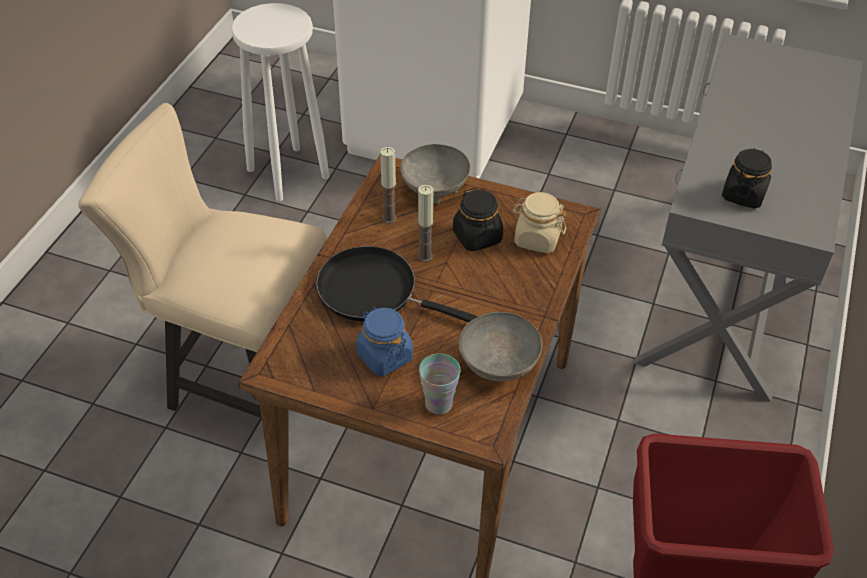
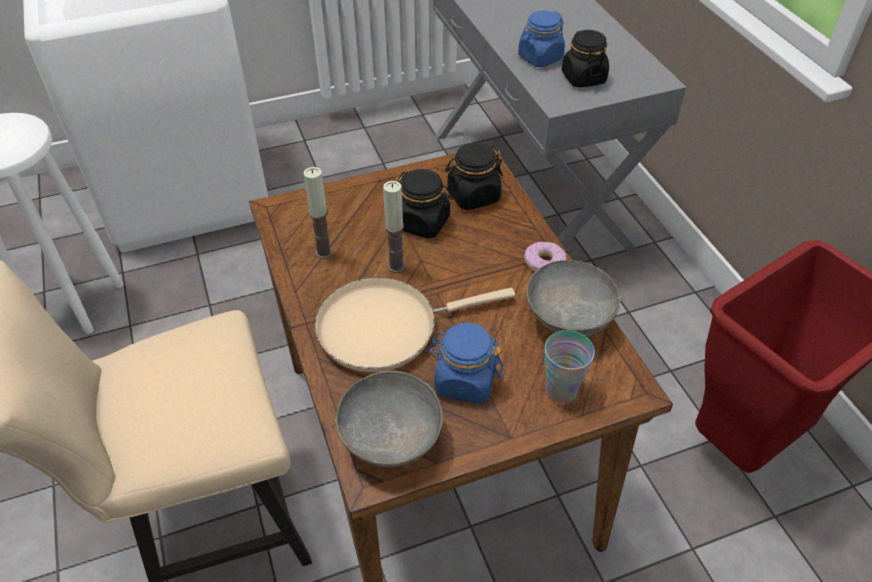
camera: 40 degrees left, 0 degrees up
(374, 291) = (386, 327): black frying pan -> beige frying pan
(435, 189) = (337, 203): grey bowl -> grey bowl (390, 439)
(530, 317) = (544, 263): none -> donut
(537, 239) = (473, 196): beige jar -> black jar
(726, 157) = (540, 58): none -> blue jar

